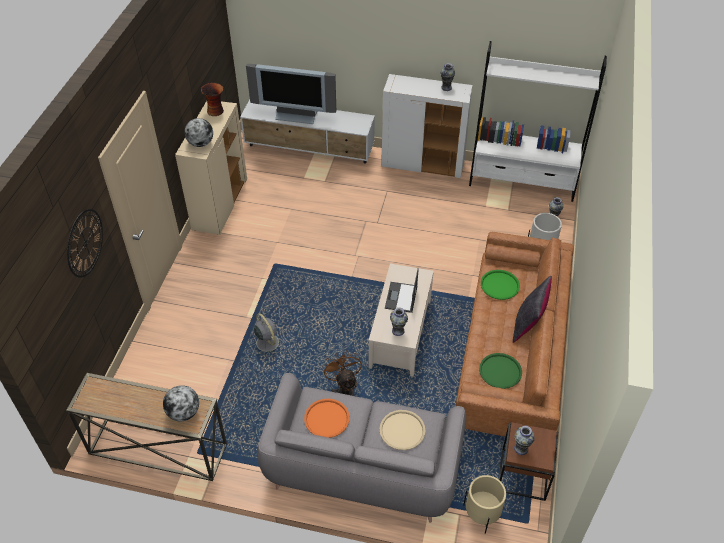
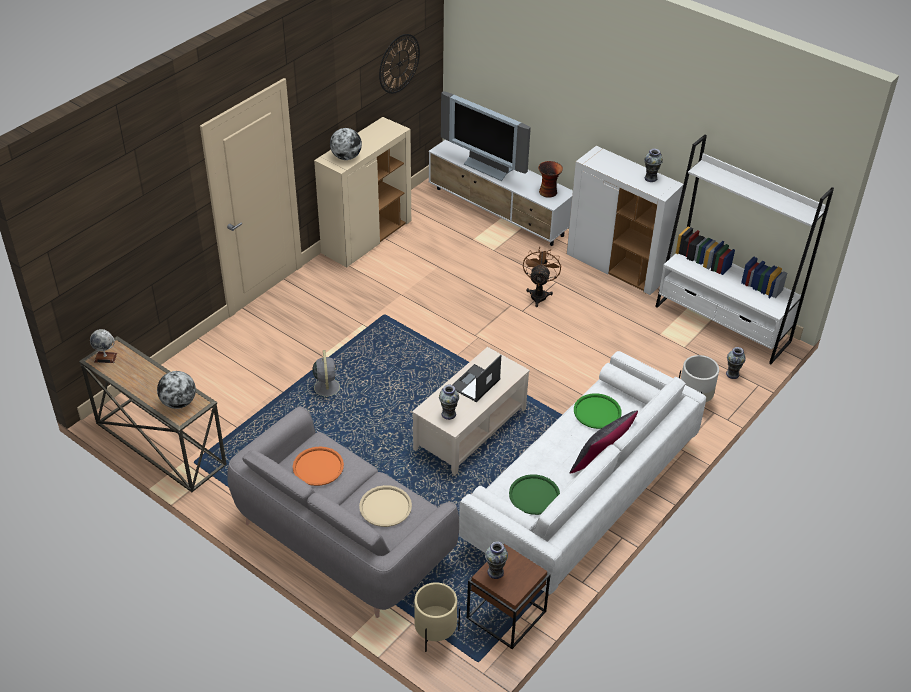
camera: 25 degrees right, 5 degrees down
(85, 243) = (157, 205): wall clock -> wall clock (399, 63)
(89, 397) = (105, 357): none -> globe
(215, 111) = (383, 130): vase -> vase (548, 192)
(344, 390) = (374, 461): brown fan -> brown fan (539, 294)
(512, 352) = (581, 493): brown sofa -> white sofa

